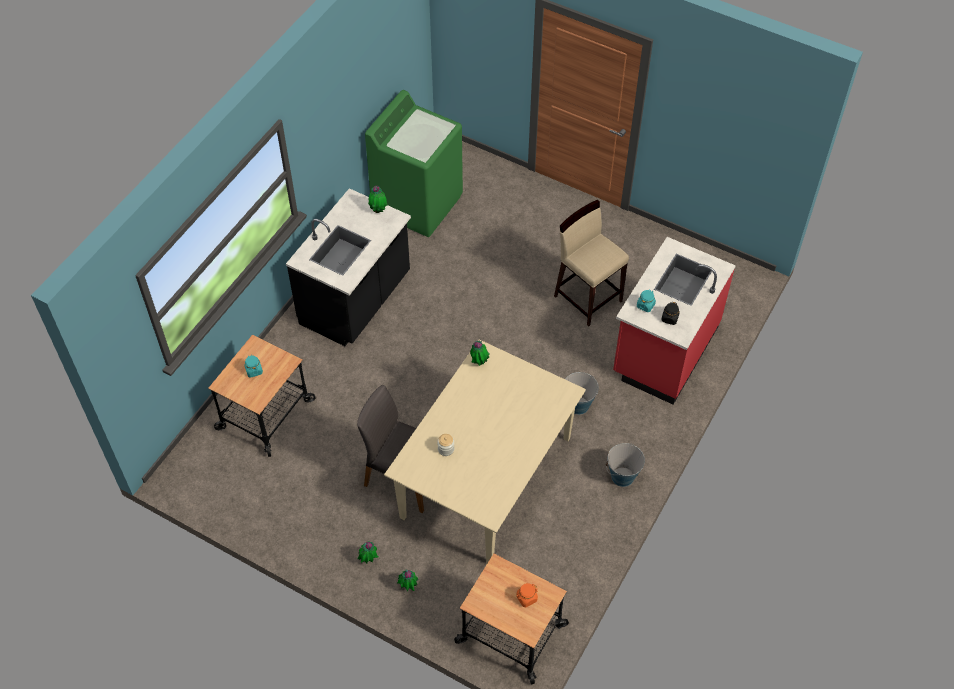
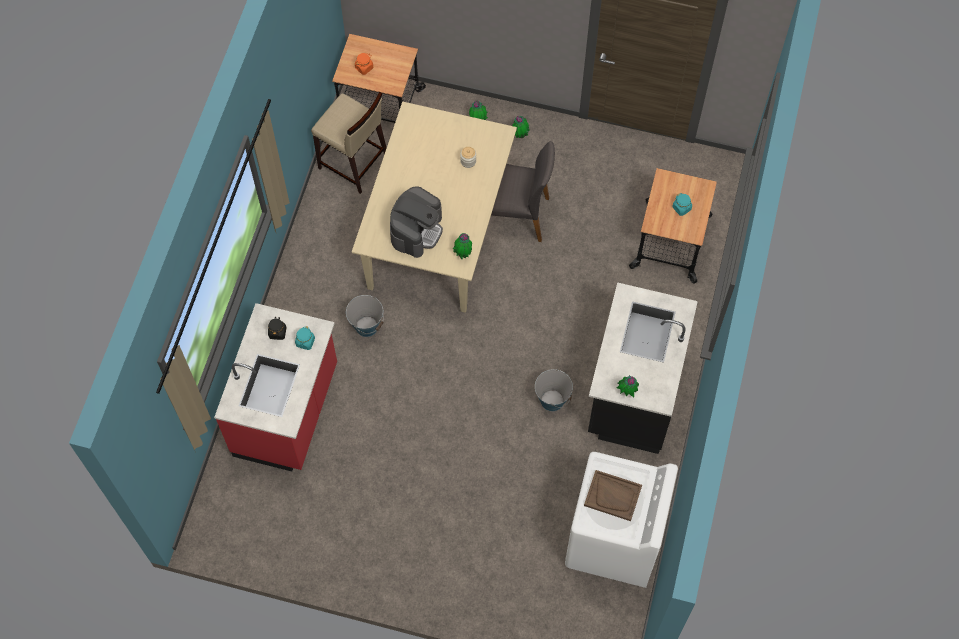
camera: 165 degrees right, 10 degrees up
(418, 203) = (614, 541): green washing machine -> white washing machine
(421, 136) = (613, 496): none -> brown tray
(517, 394) = (416, 230): none -> coffee machine
(588, 298) = (382, 457): beige stool -> beige stool (353, 164)
(622, 476) = (309, 263): bucket -> bucket (552, 400)

